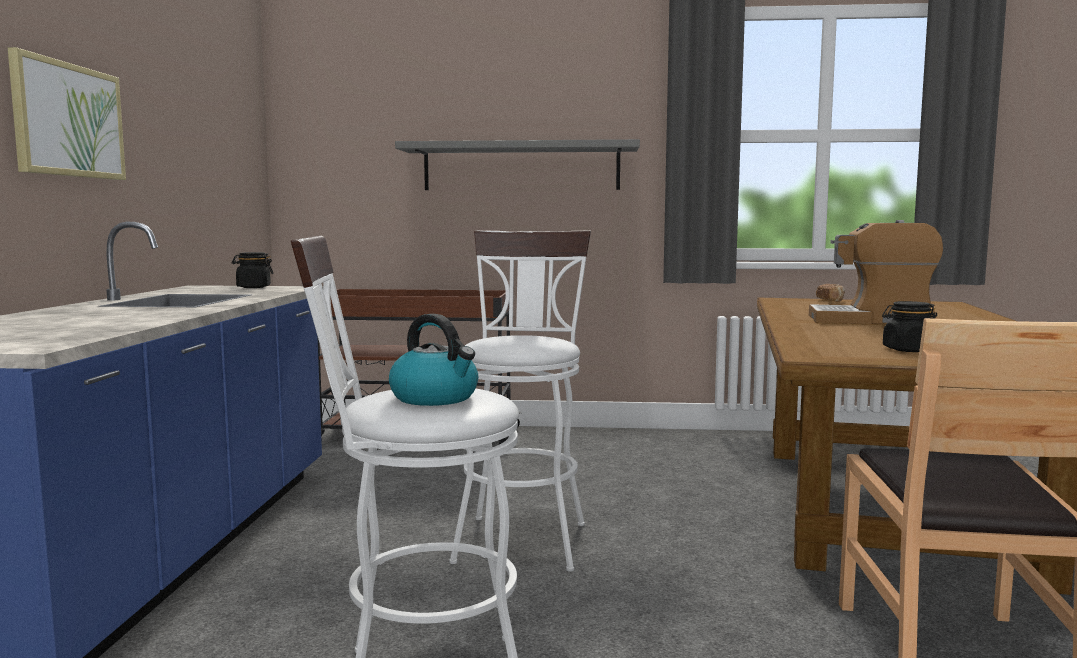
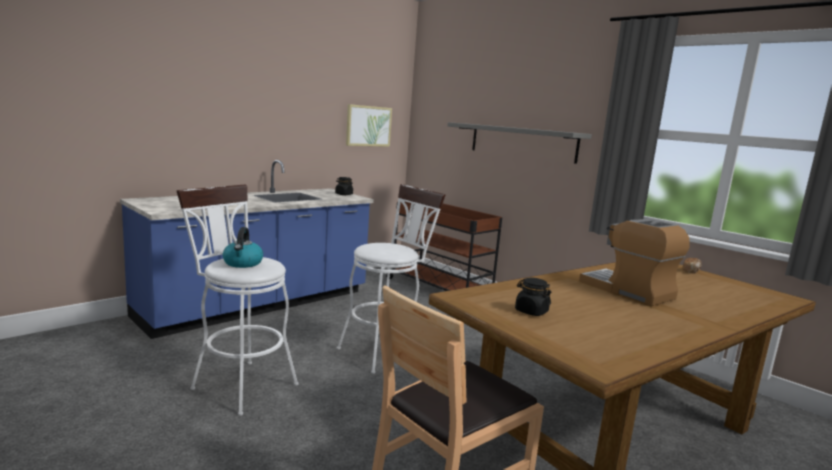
camera: 40 degrees right, 5 degrees up
(68, 120) = (261, 115): picture -> picture (368, 126)

